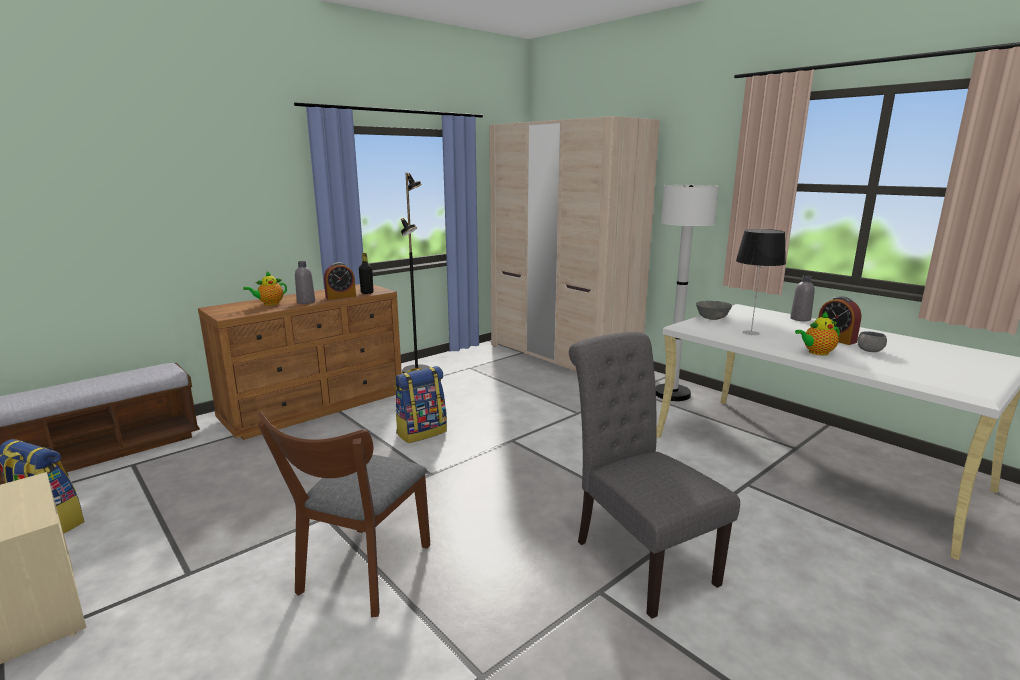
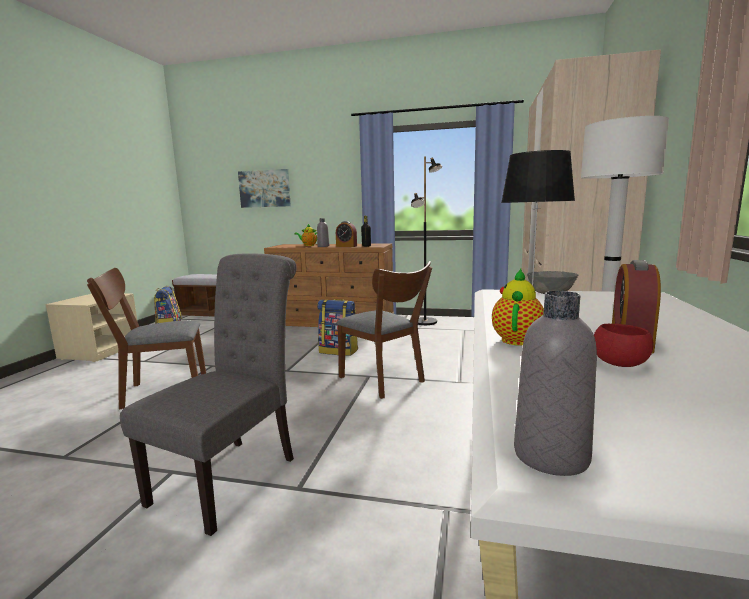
camera: 55 degrees right, 5 degrees down
(128, 213) = (264, 188): none -> picture
(535, 438) = (385, 381): none -> brown chair
(800, 319) = (692, 318): grey bottle -> grey bottle (551, 455)
(816, 352) = (517, 339): teapot -> teapot turned 75 degrees clockwise
(869, 351) = (620, 364): grey bowl -> red bowl

